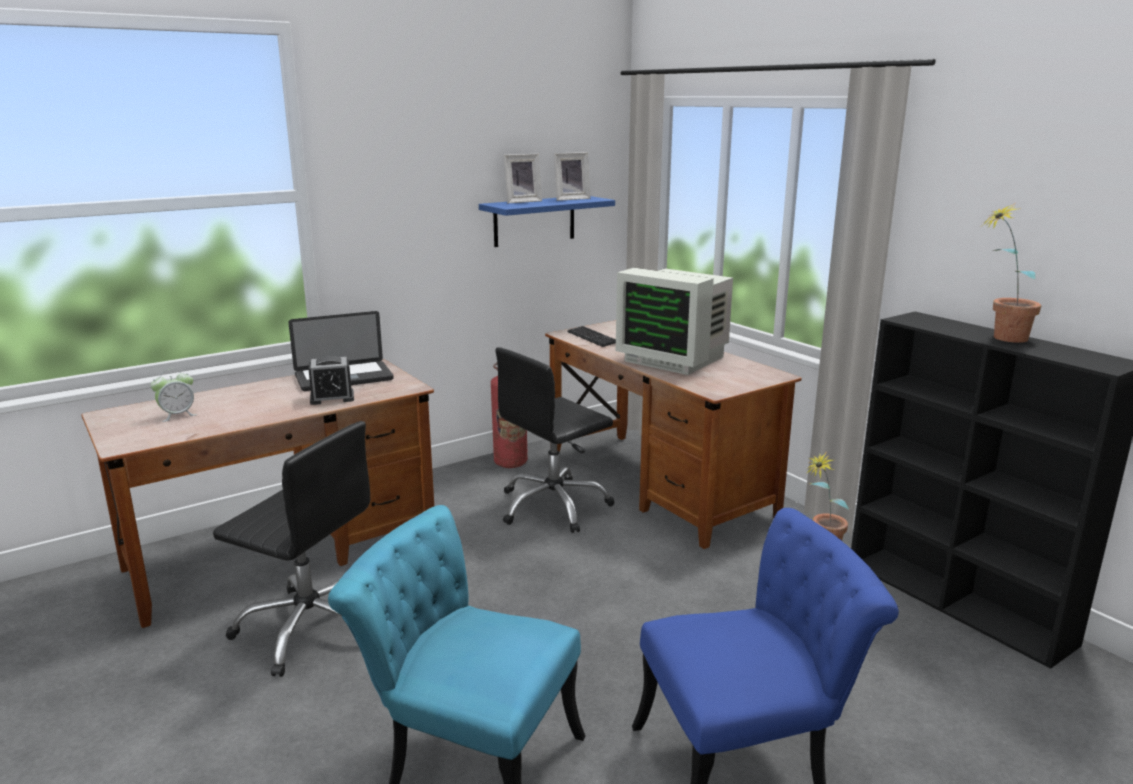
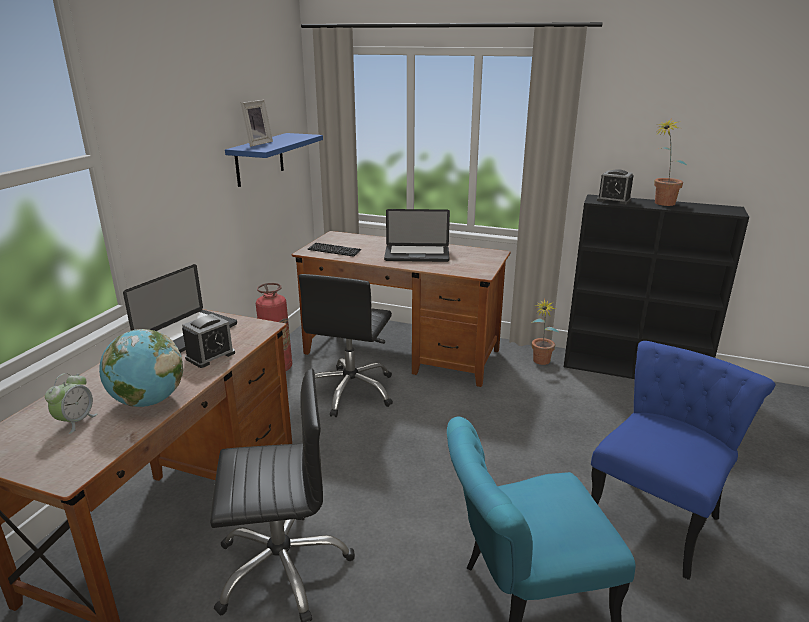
camera: 35 degrees left, 5 degrees up
(239, 416) = (148, 401): none -> globe
(570, 199) = (287, 137): picture frame -> none
(674, 359) = (417, 255): monitor -> laptop
(935, 323) = (613, 200): none -> alarm clock

